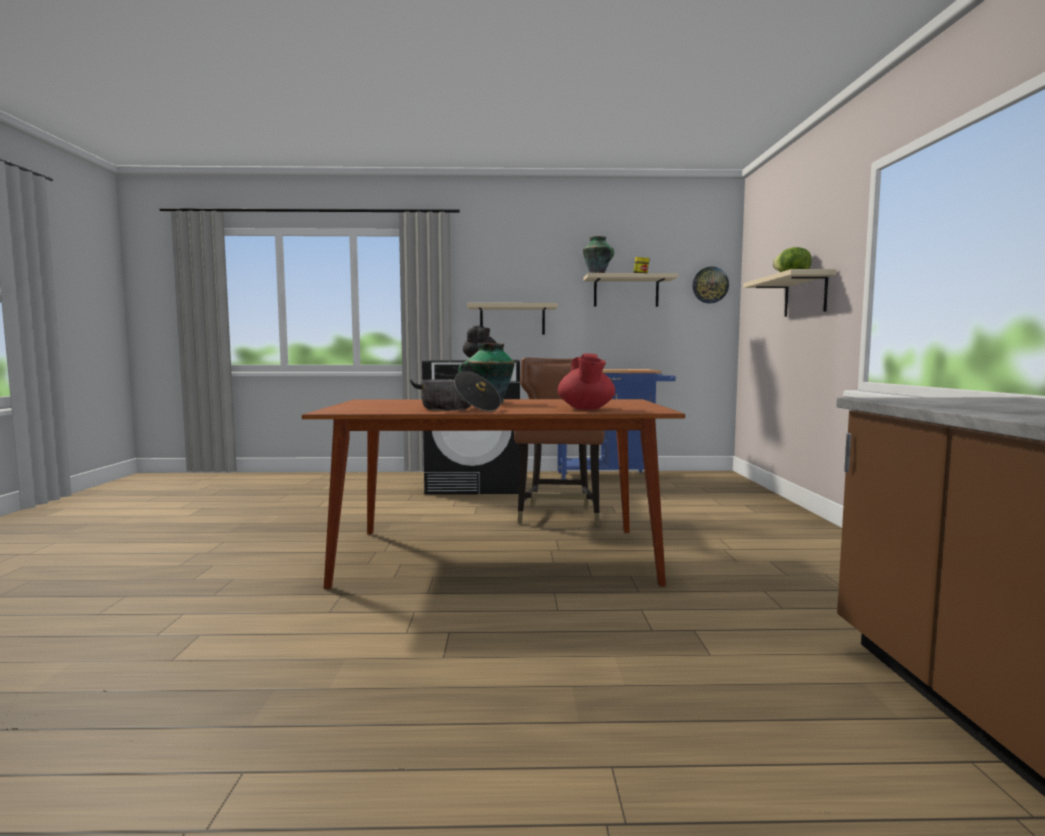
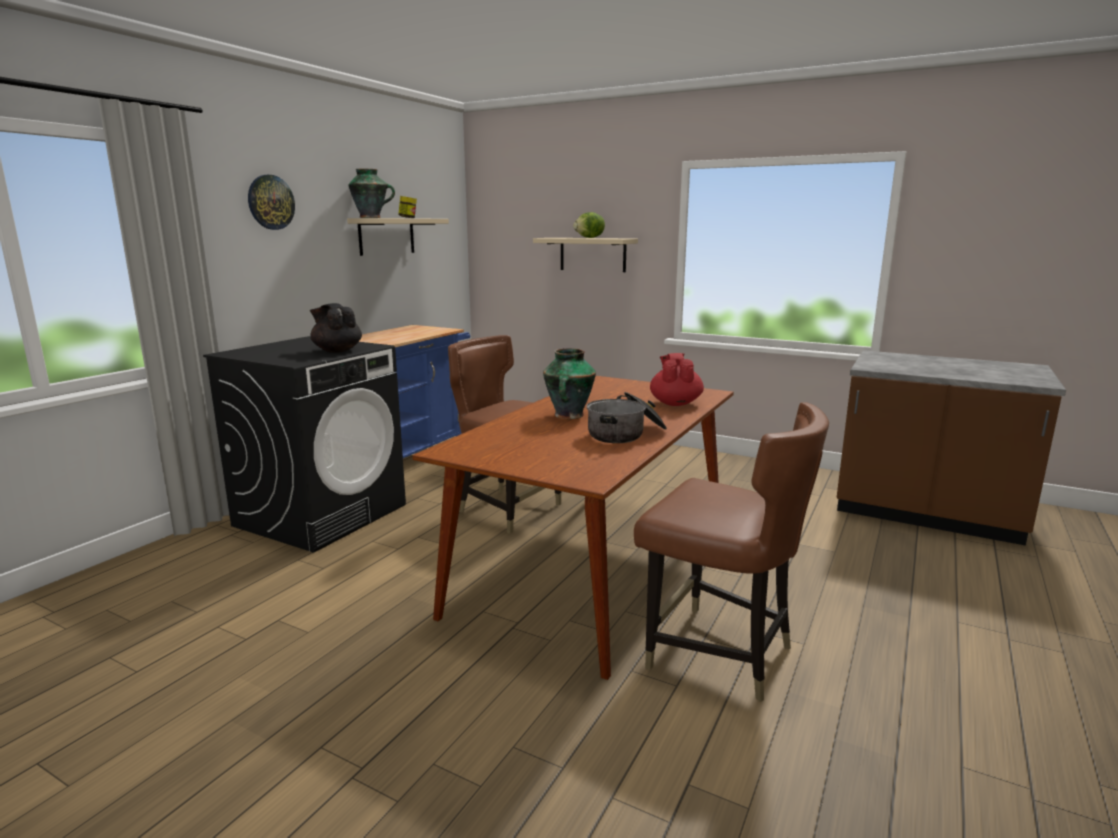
camera: 60 degrees left, 10 degrees up
(391, 621) = (719, 654): none -> brown chair
(512, 320) = (277, 279): beige shelf -> none
(586, 409) = (675, 403): red teapot -> red teapot turned 120 degrees counterclockwise
(710, 285) = (448, 227): wall clock -> wall clock (270, 202)

